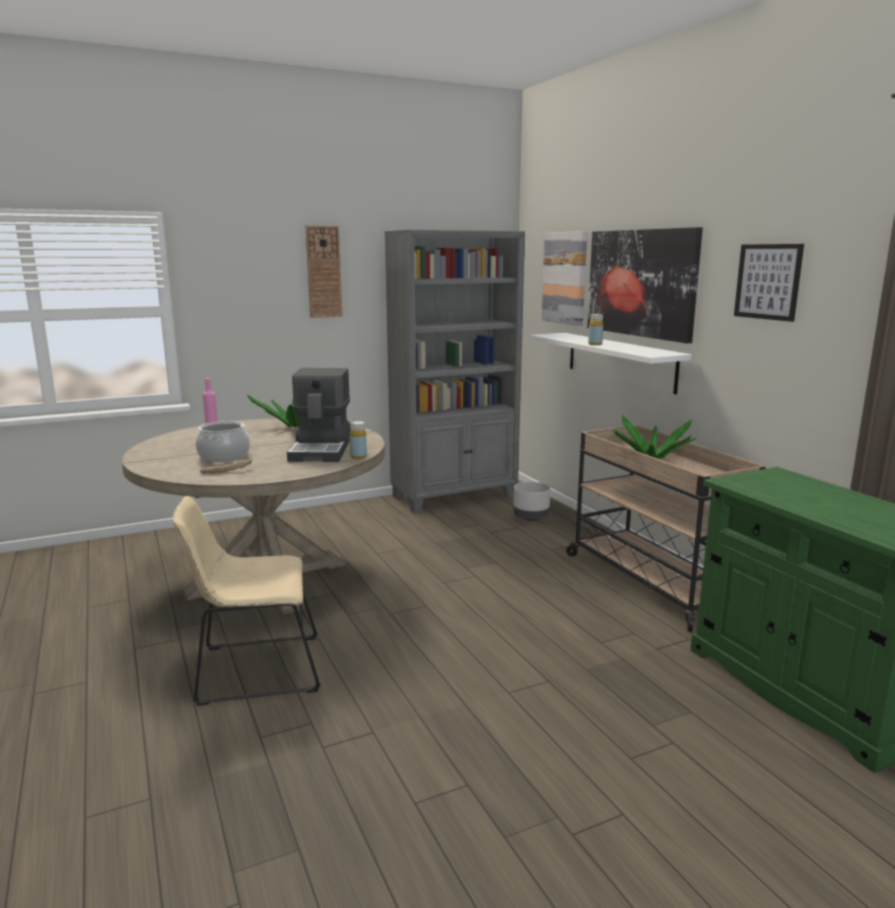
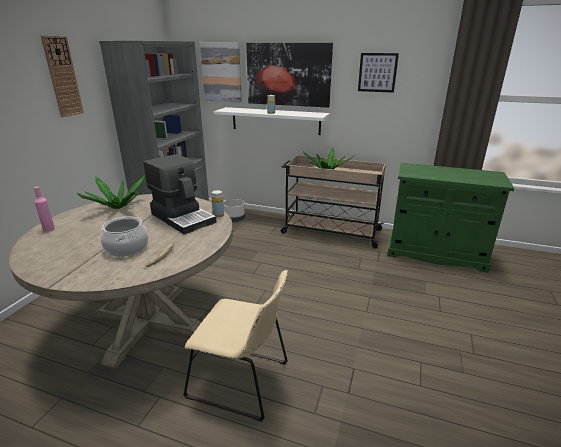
camera: 45 degrees left, 10 degrees up
(253, 669) = (242, 381): beige chair -> beige chair turned 105 degrees counterclockwise

